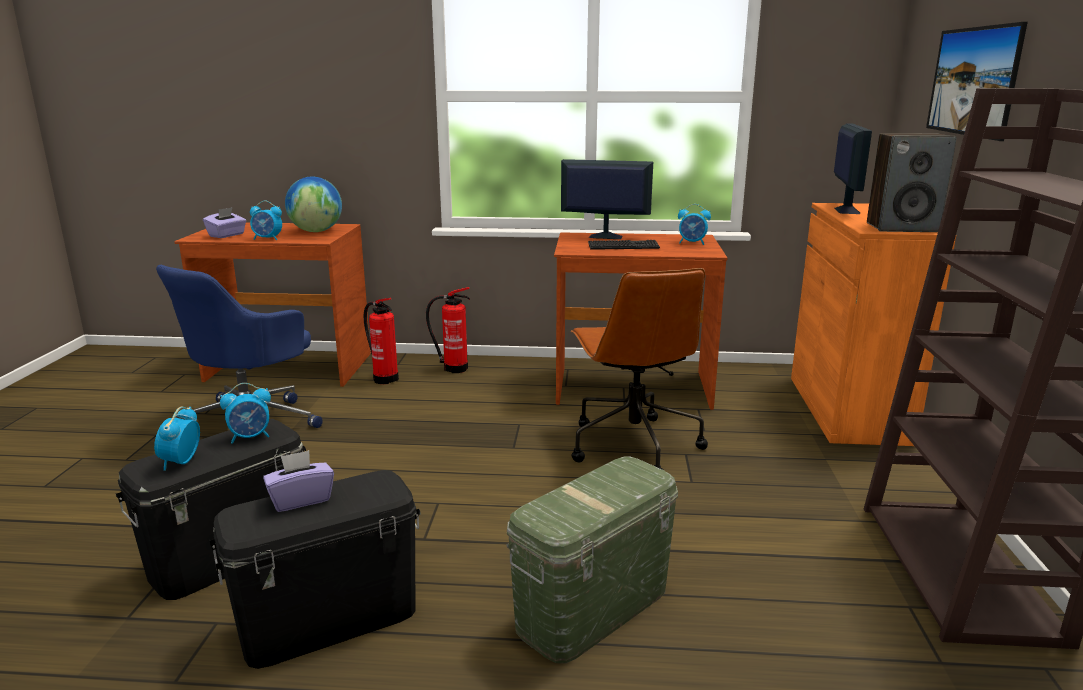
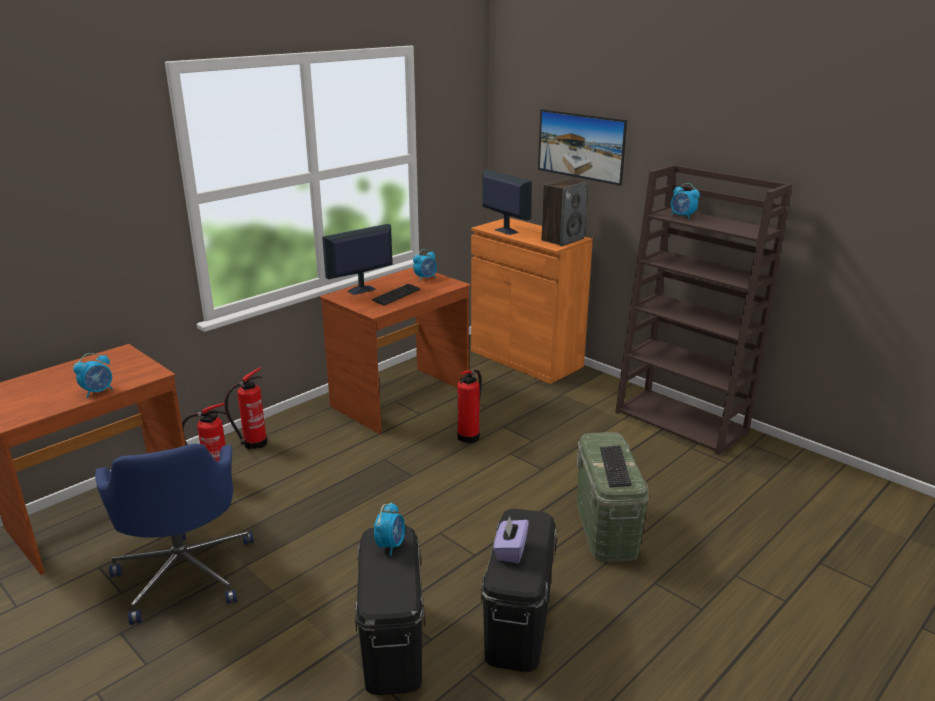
camera: 50 degrees left, 5 degrees up
(181, 462) = (393, 584): alarm clock -> alarm clock (682, 216)
(227, 235) = (36, 405): purple tissue box -> none
(316, 231) = (117, 366): globe -> none
(578, 501) = (614, 467): none -> keyboard
(632, 445) = (470, 436): brown office chair -> fire extinguisher

